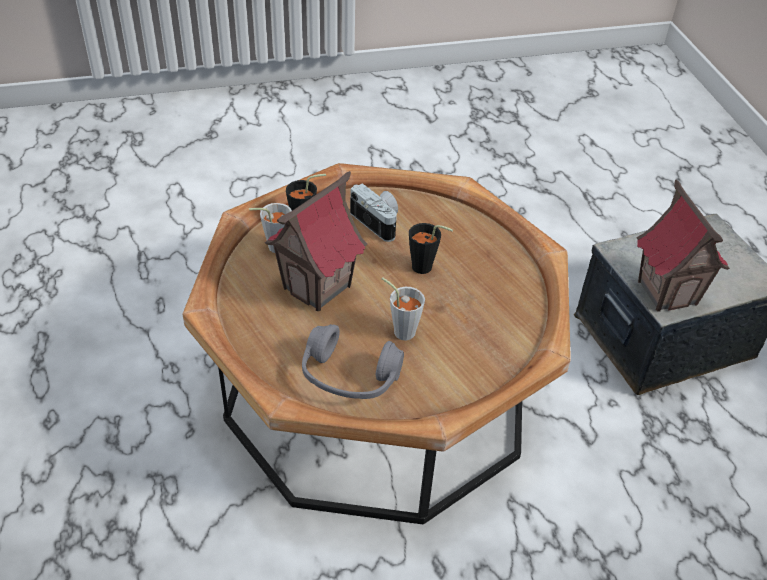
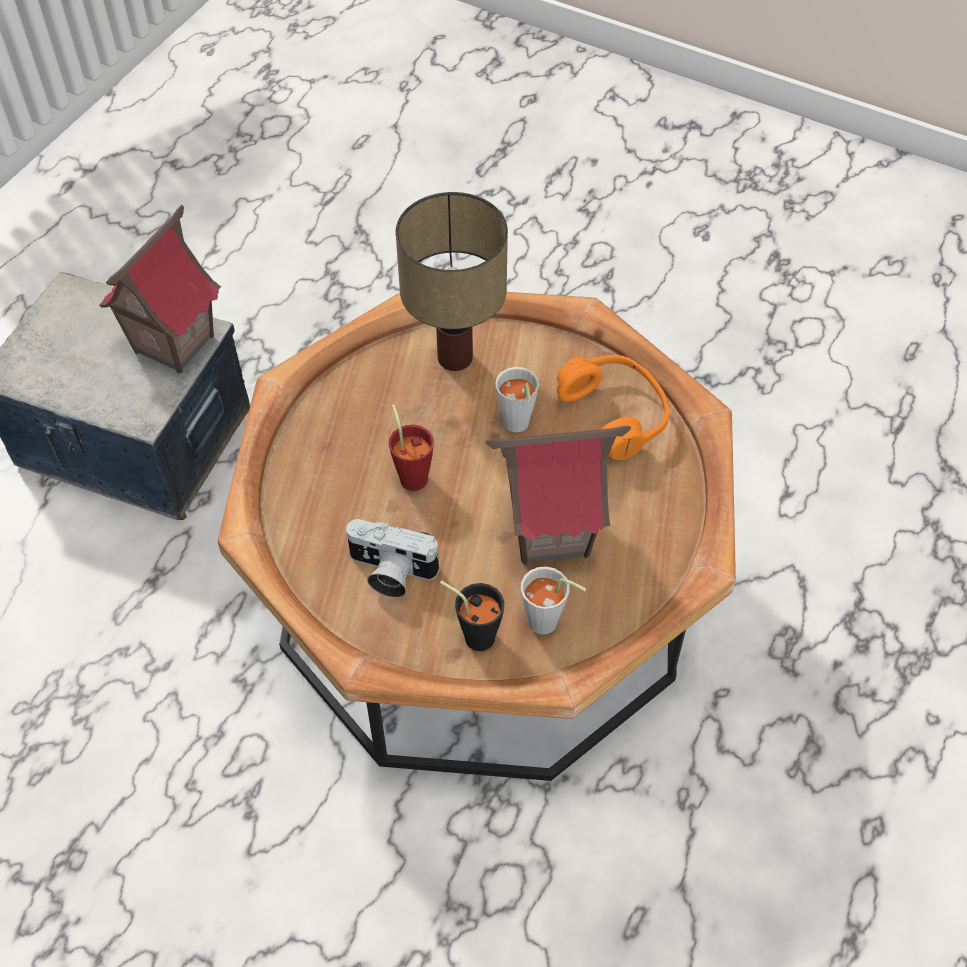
camera: 135 degrees left, 10 degrees up
(349, 376) = (614, 415): grey headphones -> orange headphones
(379, 222) = (390, 572): camera -> camera turned 75 degrees counterclockwise
(426, 268) = (412, 474): black cup -> red cup
(489, 346) = (454, 356): none -> table lamp

